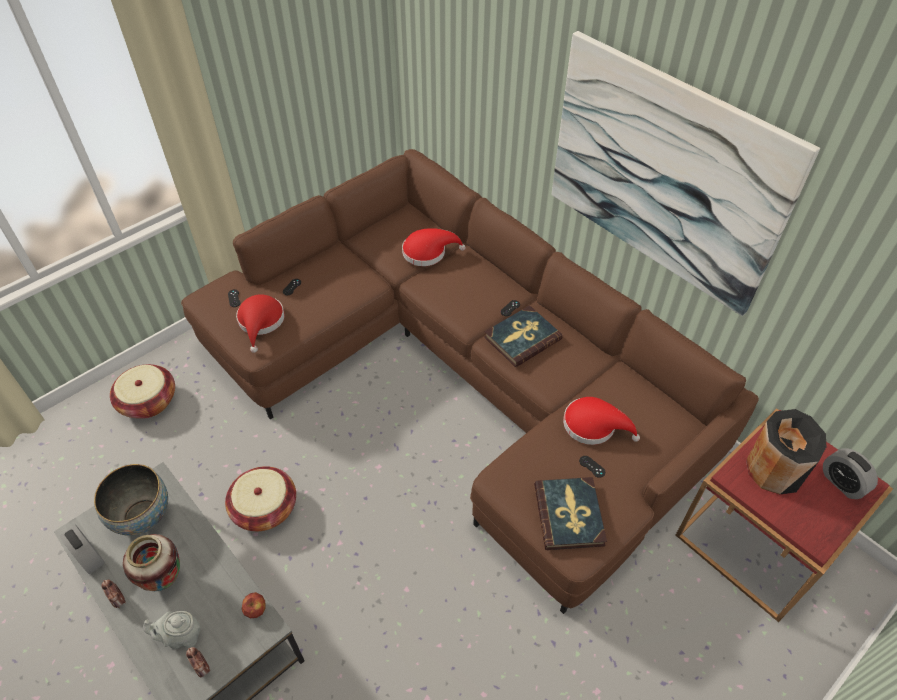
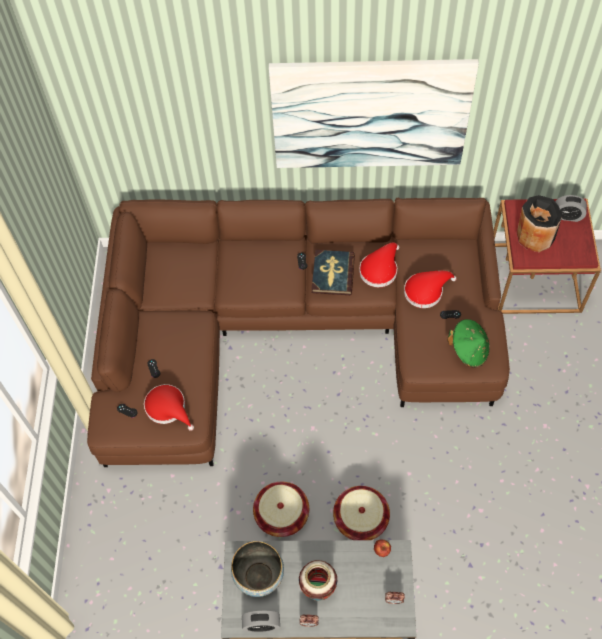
camera: 45 degrees left, 10 degrees up
(148, 401) = (119, 534): basket -> basket (361, 518)
(181, 637) = (365, 600): grey teapot -> none
(428, 252) = (207, 267): red hat -> red hat (380, 269)
(569, 515) = (468, 350): book -> green hat

